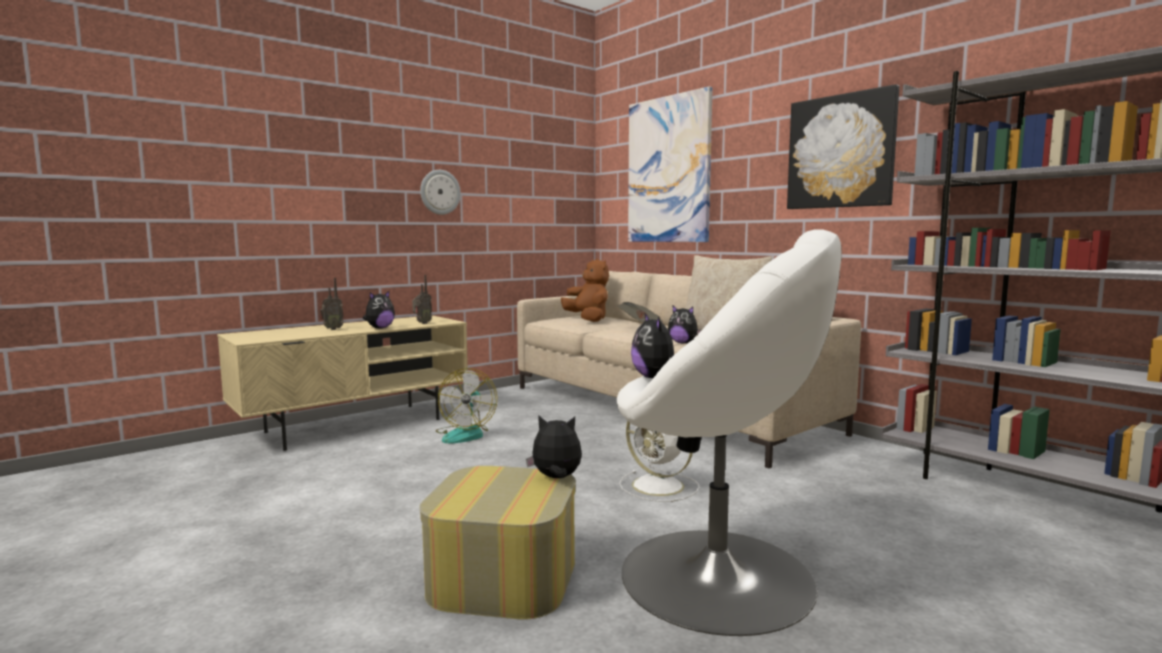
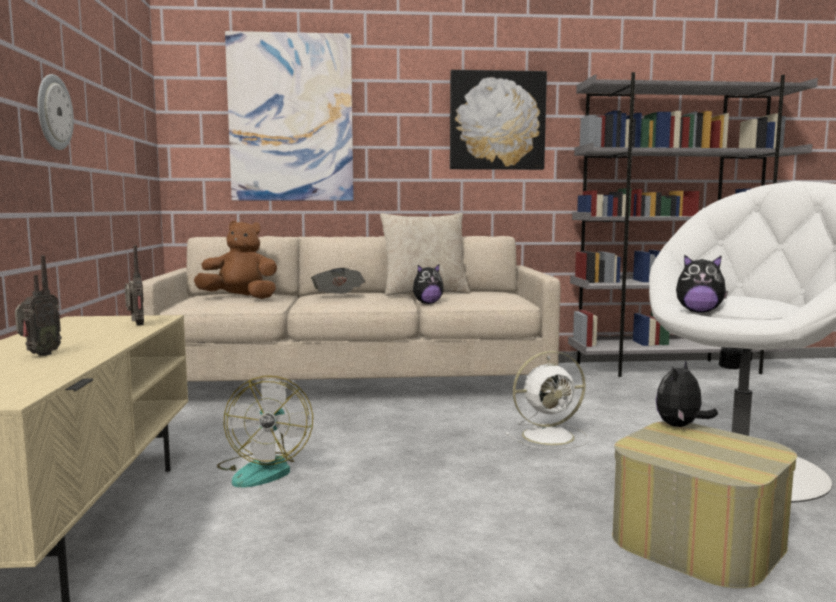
camera: 55 degrees left, 0 degrees up
(379, 328) = (115, 339): plush toy -> none
(466, 434) = (264, 469): fan -> fan turned 45 degrees clockwise

